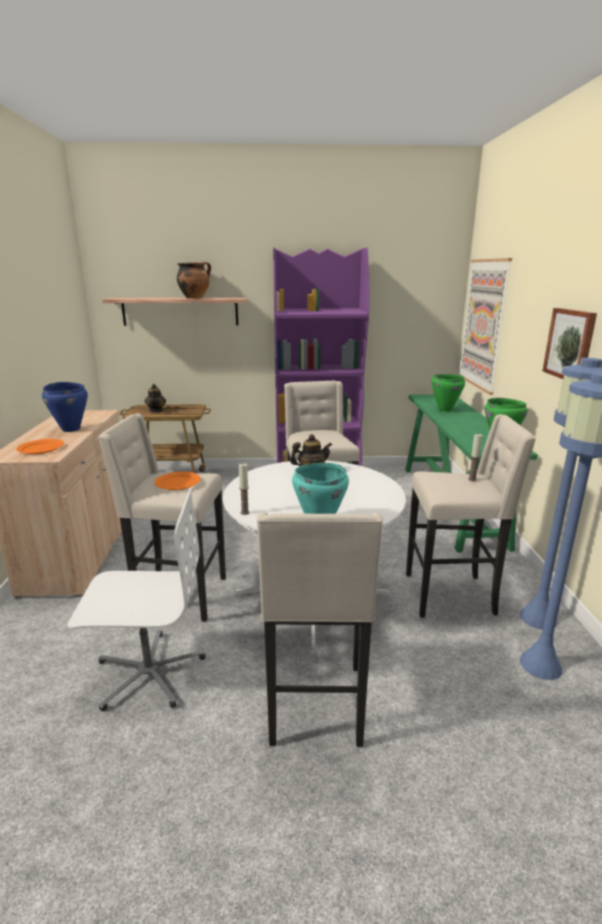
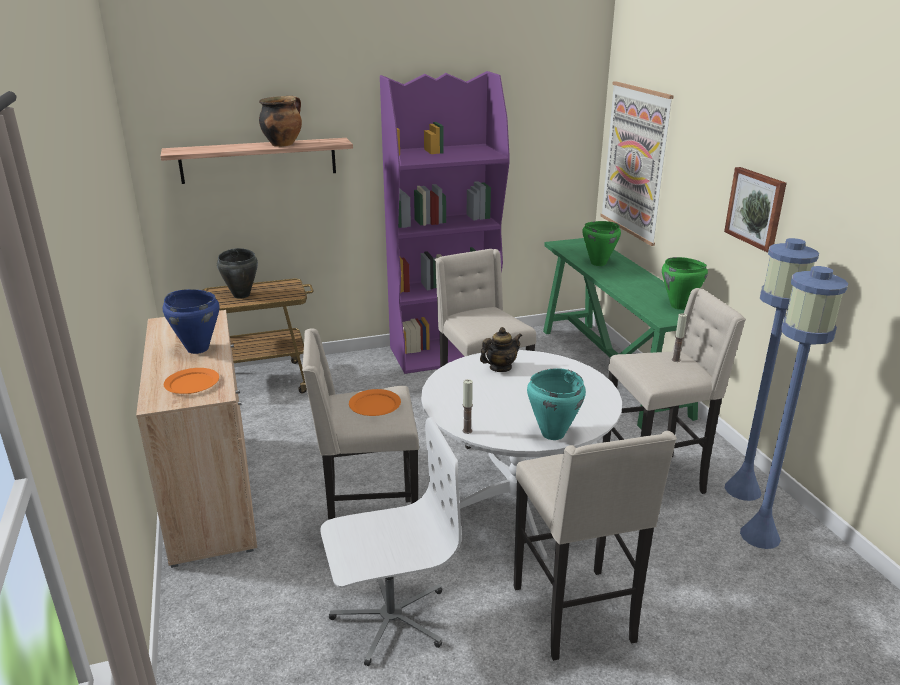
camera: 15 degrees left, 5 degrees up
(156, 411) = (242, 295): teapot -> black cooking pot

